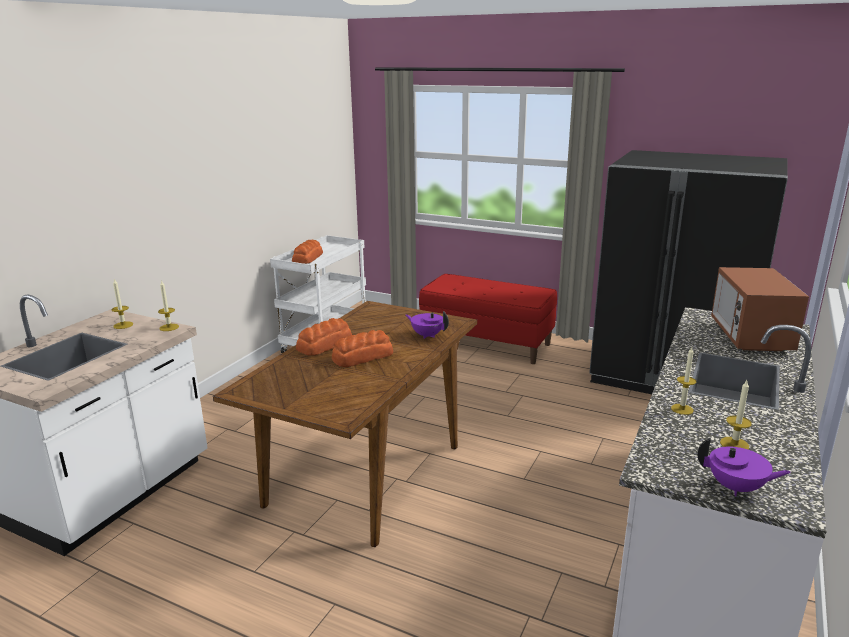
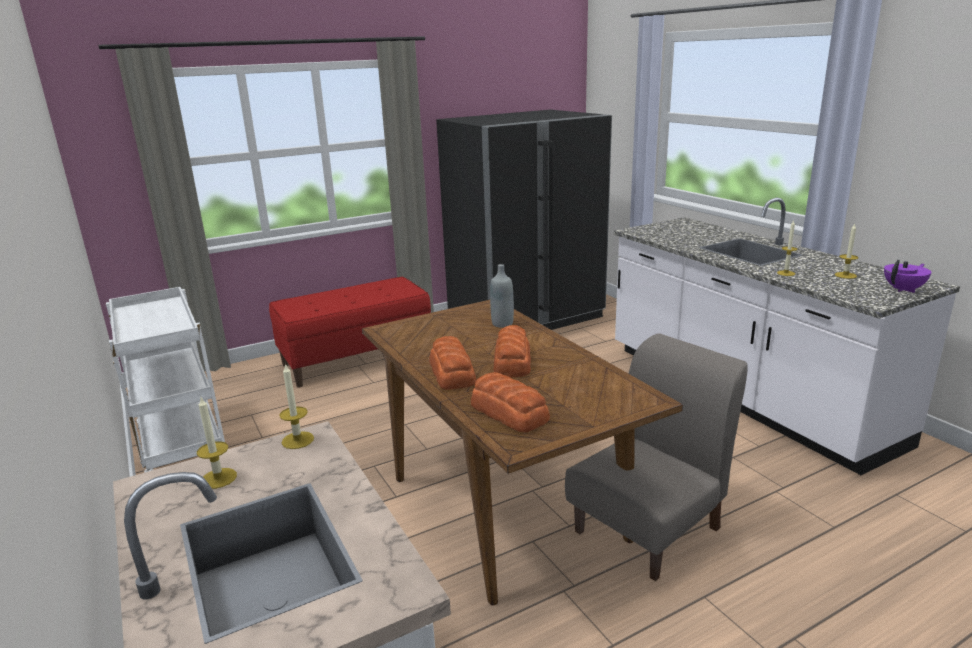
camera: 55 degrees left, 0 degrees up
(308, 258) = (145, 329): bread -> bread (508, 412)
(397, 551) = (649, 529): none -> grey chair
(427, 335) = (502, 324): purple teapot -> grey bottle
(749, 337) = (688, 232): microwave -> none

